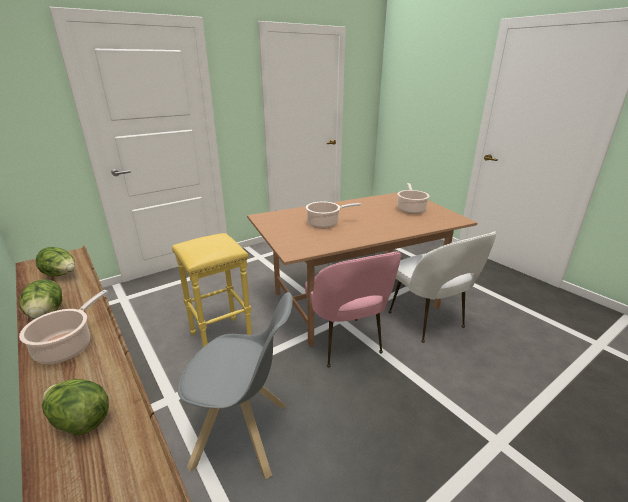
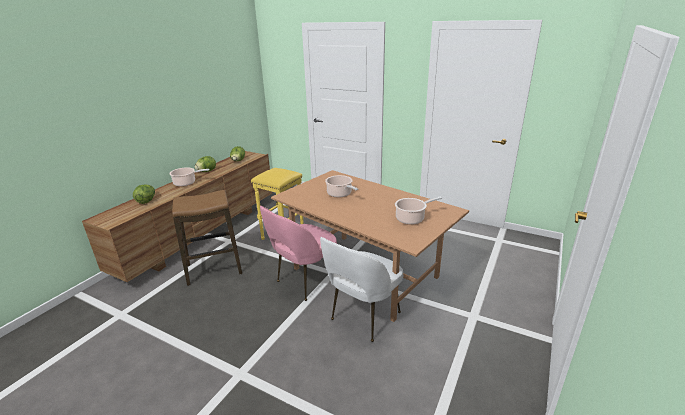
camera: 65 degrees right, 0 degrees up
(244, 435) = (214, 269): grey chair -> stool

